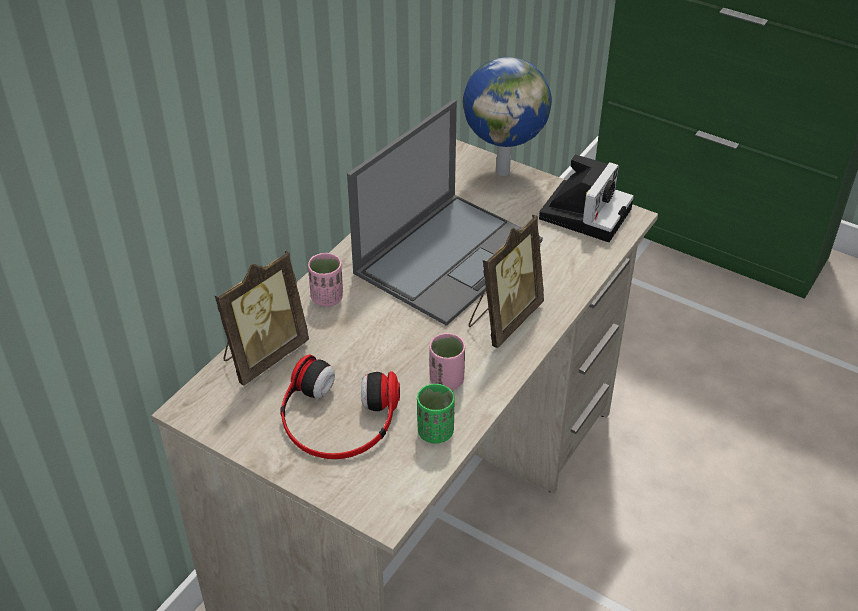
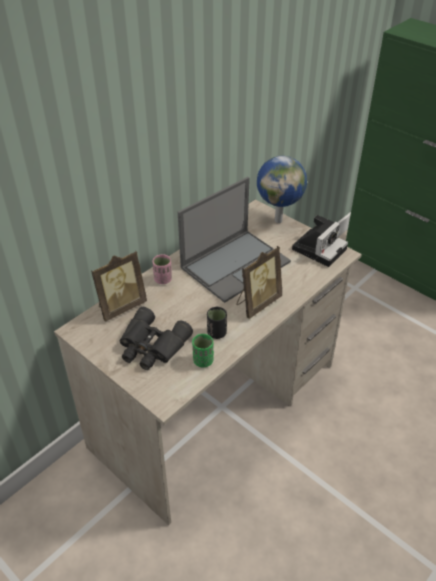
camera: 10 degrees right, 0 degrees up
(337, 419) = (151, 346): headphones -> black binoculars
(446, 380) = (216, 333): pink cup -> black cup

